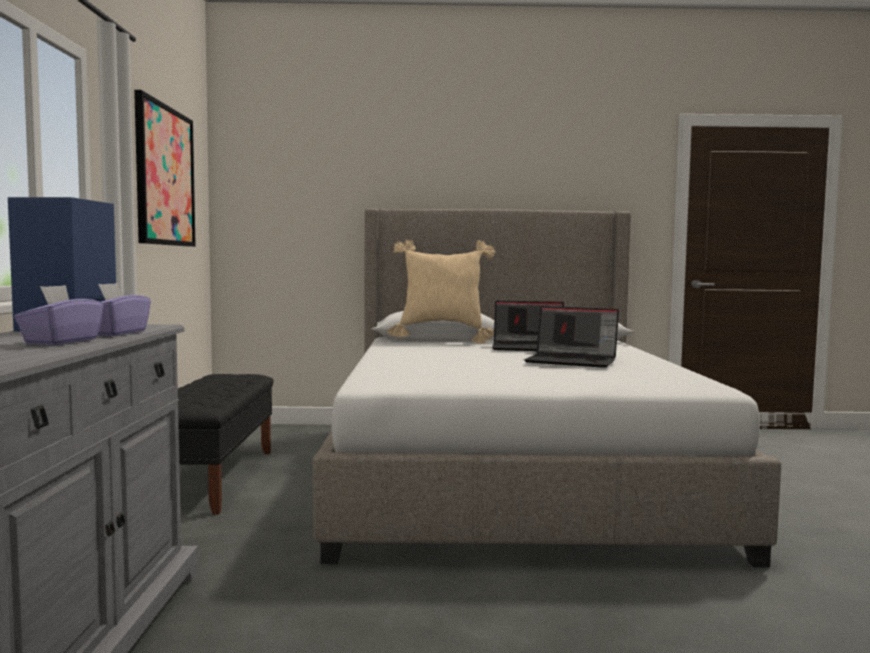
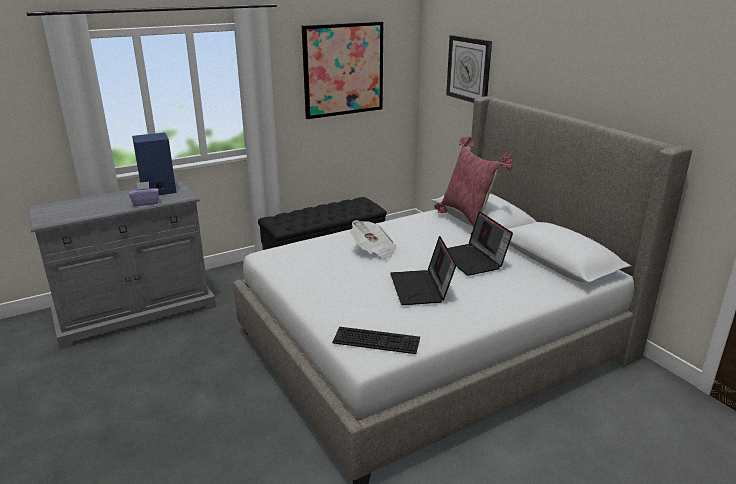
camera: 60 degrees right, 20 degrees up
(61, 342) = (110, 207): purple tissue box -> none
(316, 187) = (469, 69): none -> wall clock
(441, 341) = (468, 225): beige pillow -> red pillow
(453, 359) = (373, 251): none -> newspaper
(677, 380) = (377, 340): none -> keyboard

